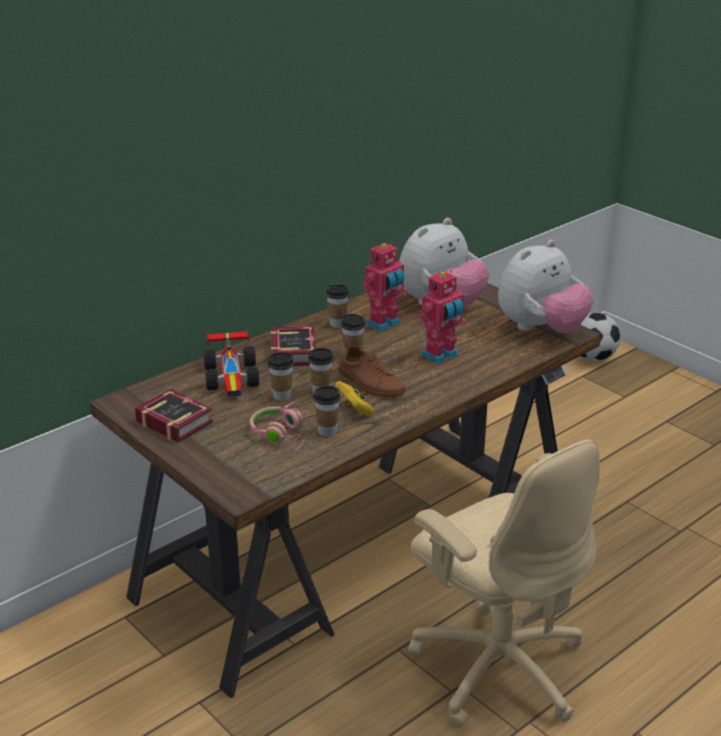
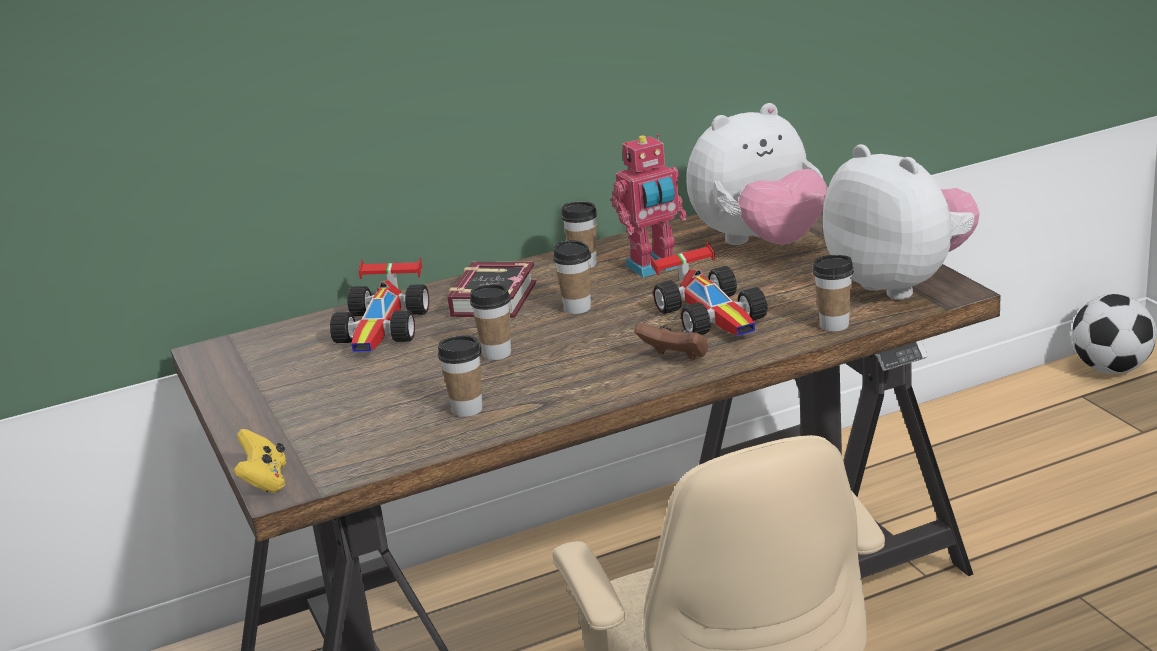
camera: 20 degrees right, 5 degrees down
(174, 420) = (262, 380): book -> none
(281, 435) = (396, 410): pink headphones -> none
(282, 396) = (435, 357): cup -> cup (834, 325)
(355, 410) = (529, 383): yellow game controller -> yellow game controller (265, 481)
(370, 383) = (578, 347): brown shoe -> none
(436, 387) = (676, 358): none -> brown game controller
(441, 356) = (713, 314): toy robot -> toy car
(541, 329) = (900, 284): plush toy -> plush toy turned 105 degrees counterclockwise

